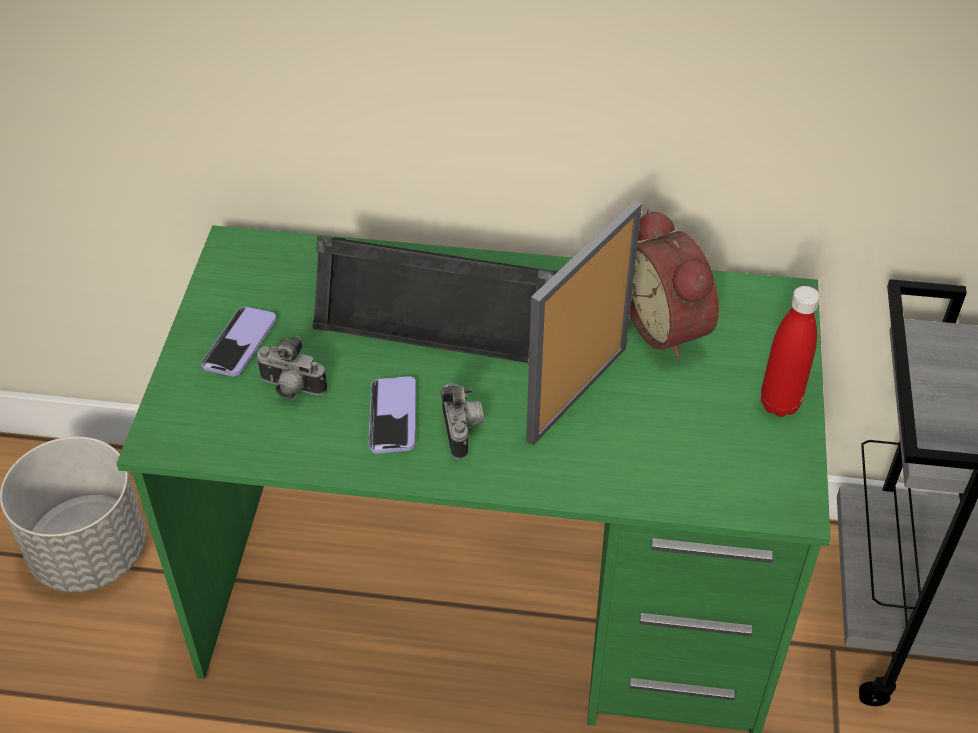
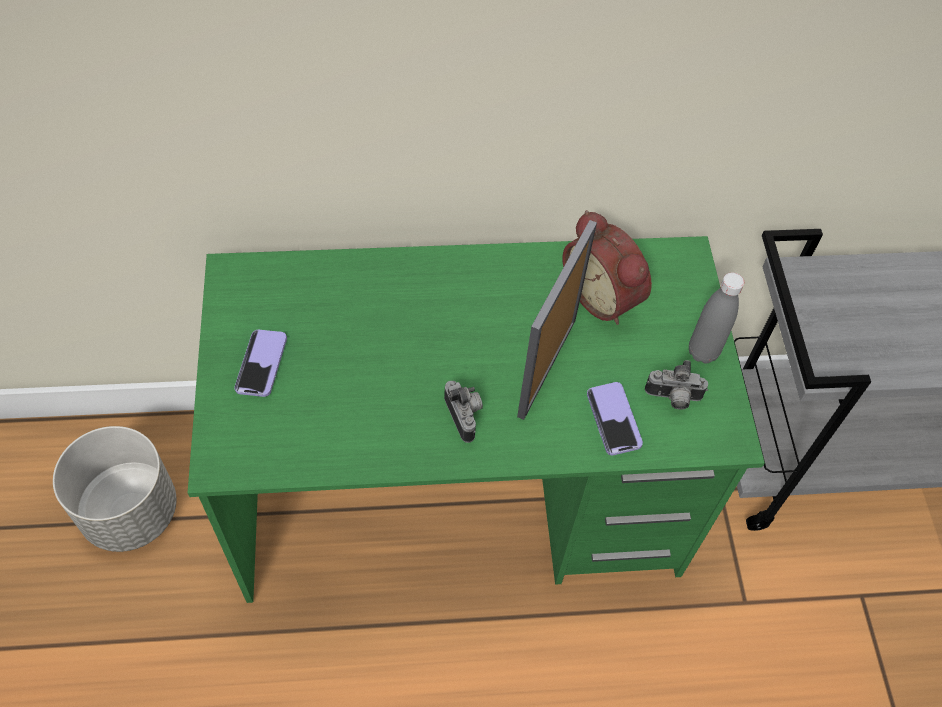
camera: 15 degrees left, 10 degrees up
(290, 389) = (315, 400): camera -> camera (673, 398)
(393, 417) = (406, 412): phone -> phone (613, 419)
(438, 310) = (418, 308): black speaker -> none
(779, 404) = (703, 352): red bottle -> grey bottle

